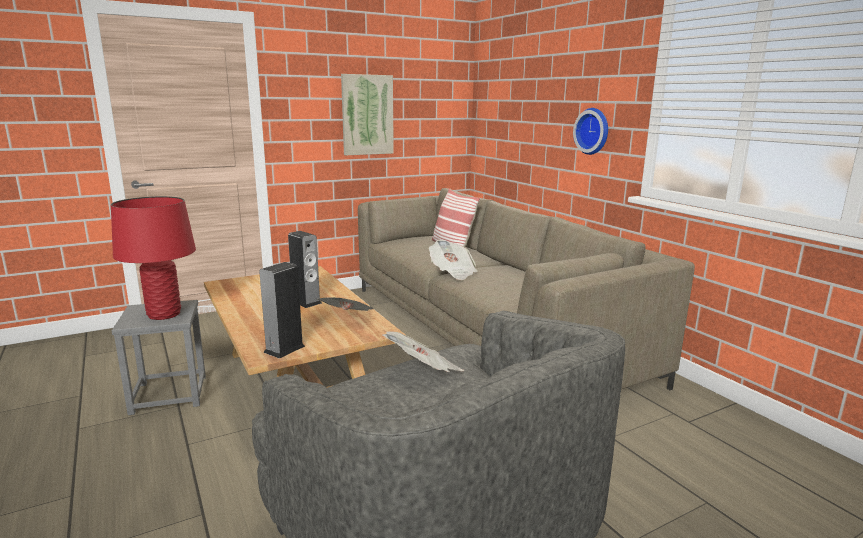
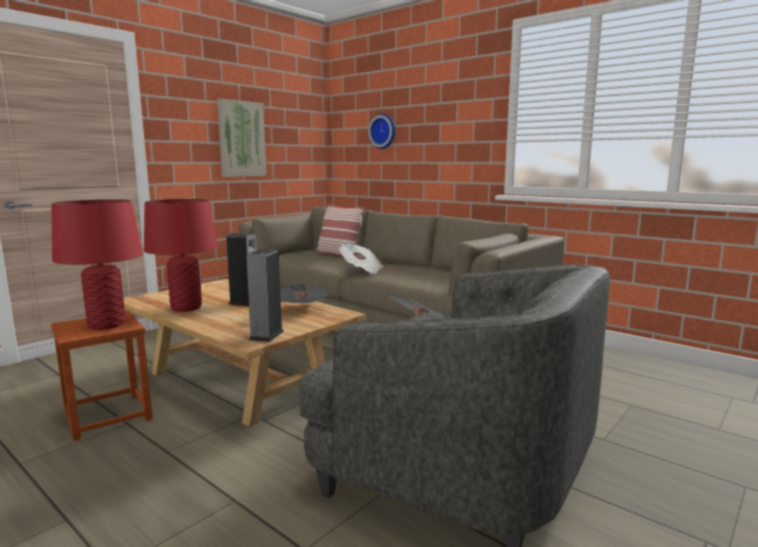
camera: 20 degrees left, 5 degrees down
(169, 395) = (108, 416): grey stool -> brown stool
(250, 301) = (186, 308): none -> red table lamp
(593, 131) = (456, 146): wall clock -> wall clock (383, 131)

